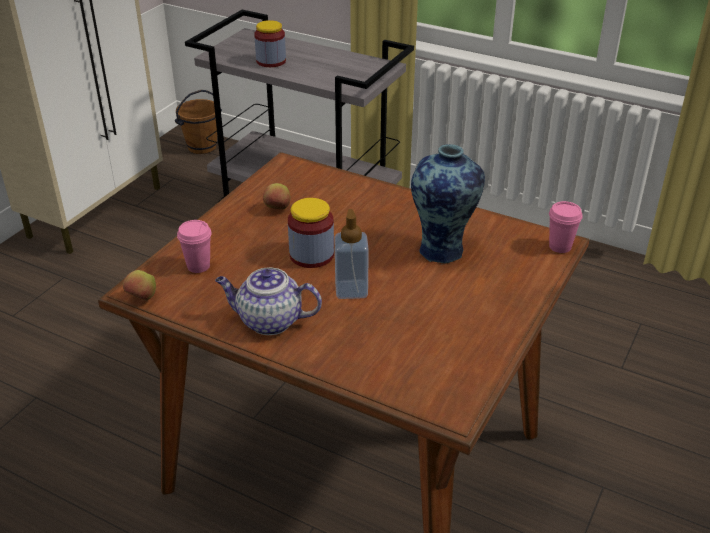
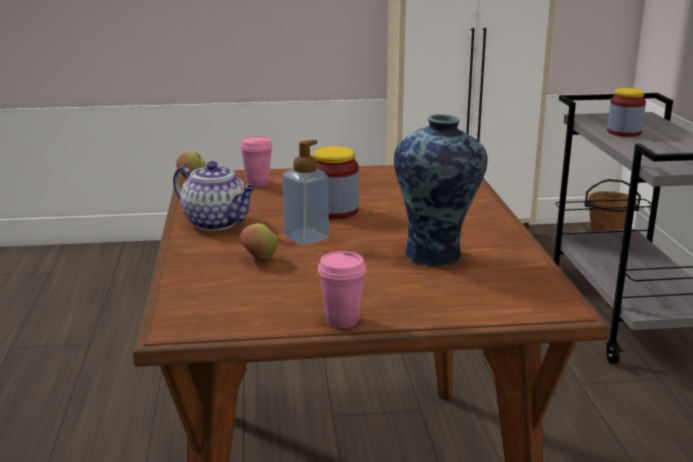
camera: 55 degrees right, 15 degrees down
(268, 321) = (217, 223): teapot -> teapot turned 150 degrees clockwise
(277, 209) = (380, 183): apple -> apple (259, 260)
(560, 246) = (552, 310): pink cup -> pink cup (342, 320)

